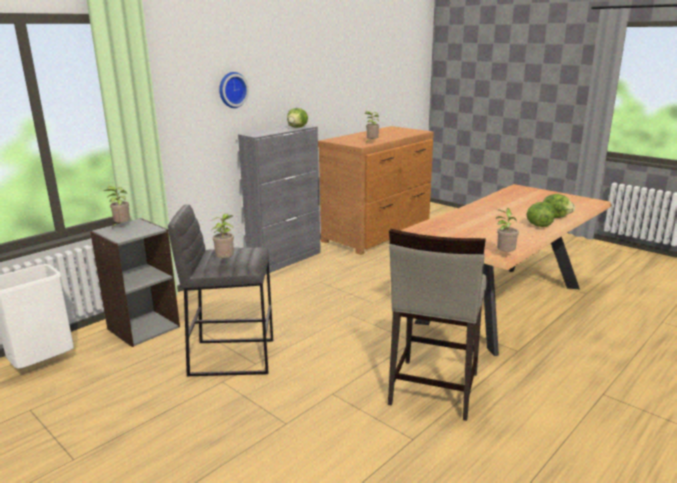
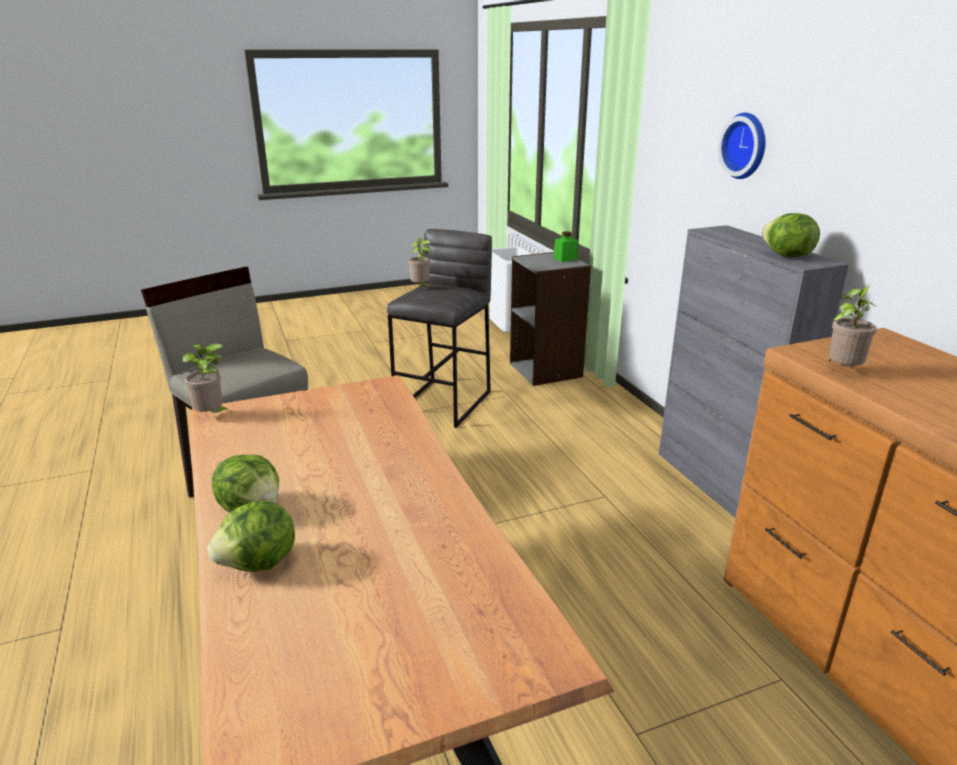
camera: 115 degrees right, 5 degrees up
(121, 226) = (565, 259): potted plant -> green jar

